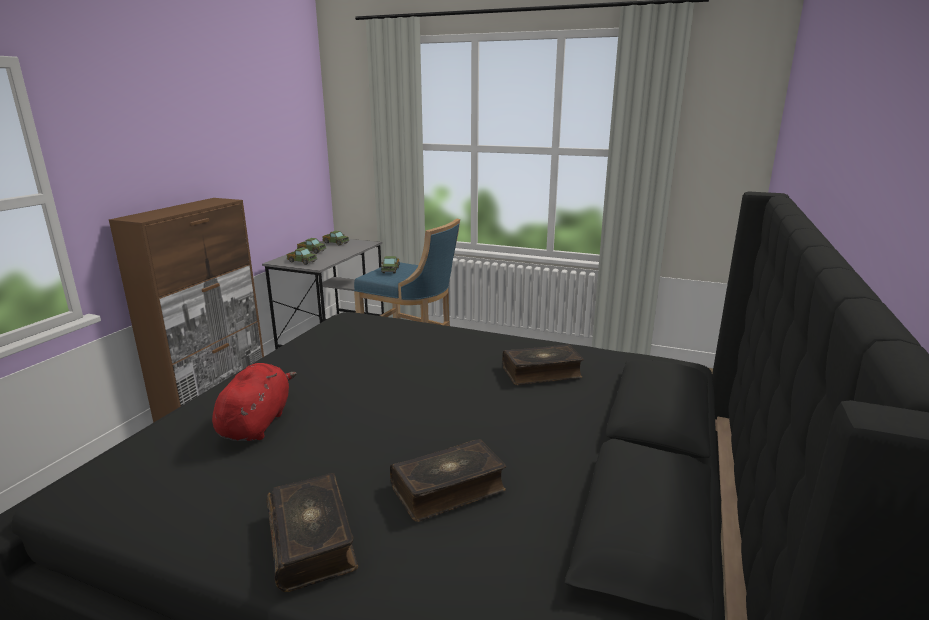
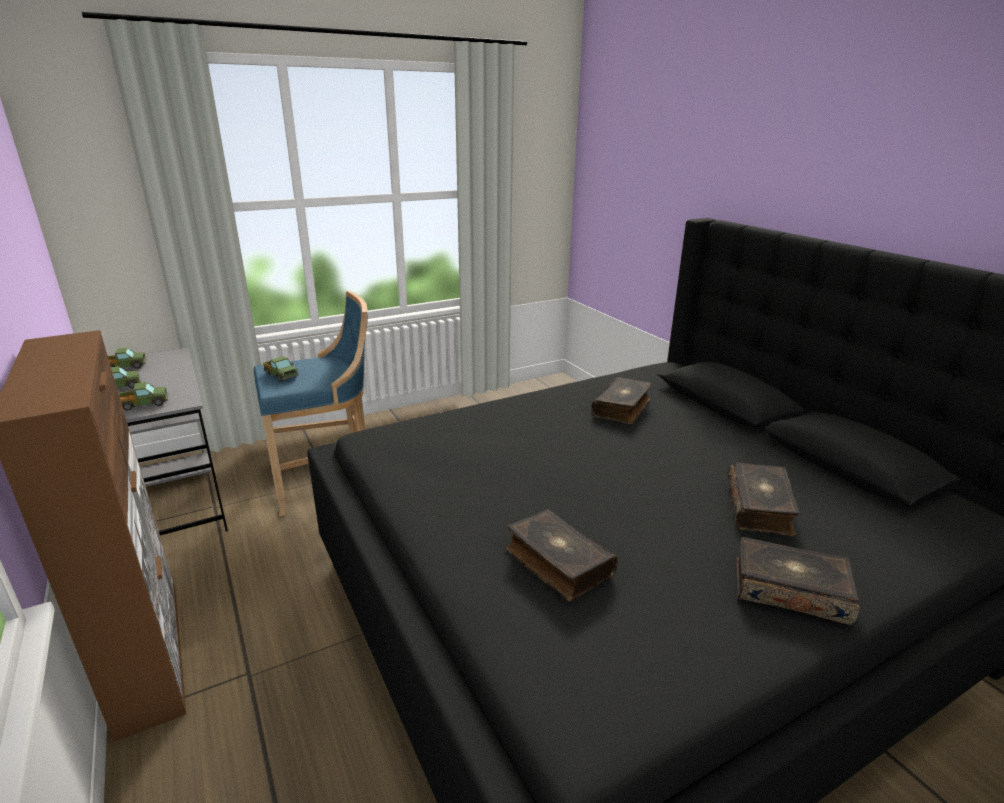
camera: 50 degrees left, 5 degrees up
(257, 423) = (557, 563): red plush toy -> book

